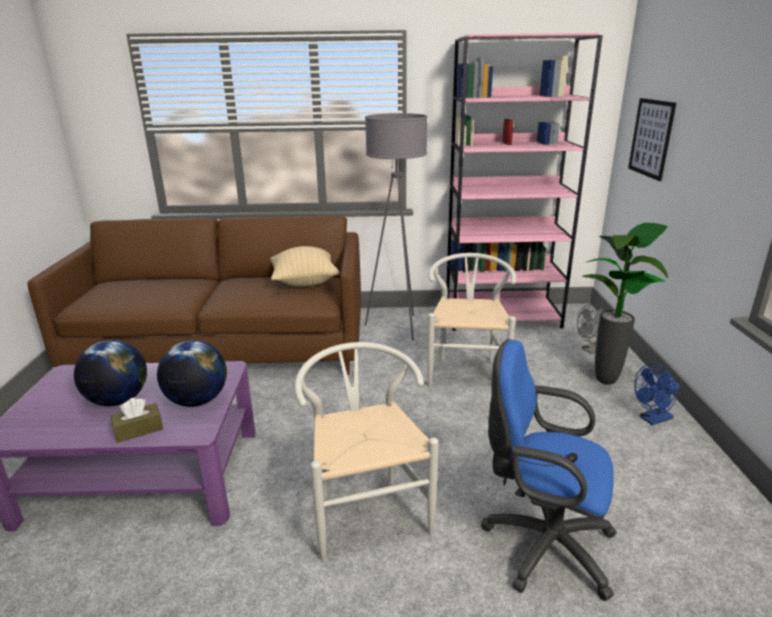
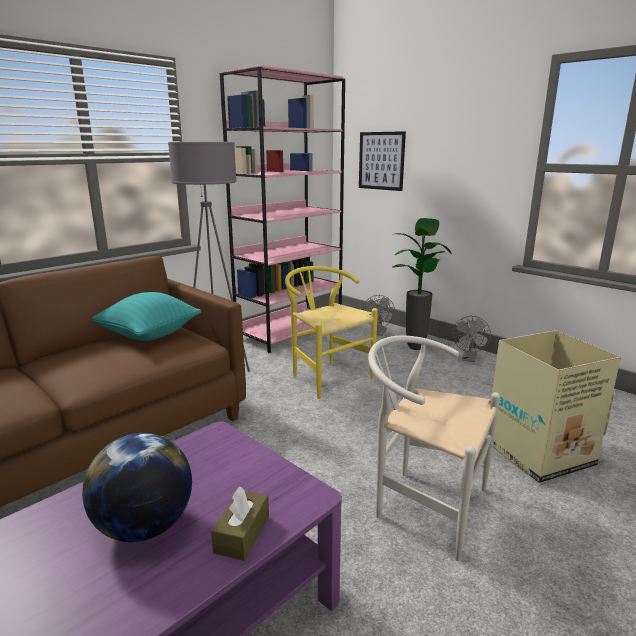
camera: 45 degrees left, 5 degrees down
(197, 401) = (247, 474): globe -> none
(304, 282) = (149, 335): beige pillow -> turquoise pillow
(467, 371) = (326, 376): white chair -> yellow chair
(541, 544) = (537, 454): blue office chair -> cardboard box
(652, 419) = (469, 359): blue fan -> grey fan

